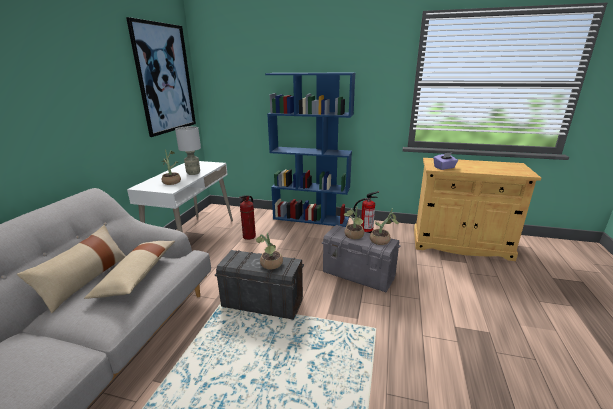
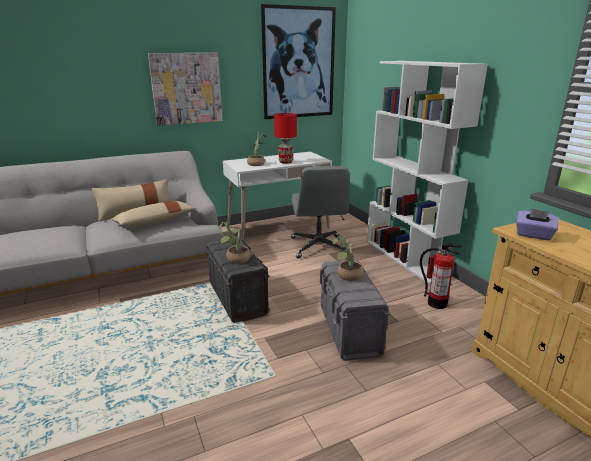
camera: 50 degrees right, 0 degrees up
(72, 114) = (186, 88): none -> picture
(193, 173) = (285, 162): grey table lamp -> red table lamp
(249, 236) = (318, 247): fire extinguisher -> grey office chair
(311, 218) = (406, 258): blue bookcase -> white bookcase
(382, 241) = (364, 295): potted plant -> none

